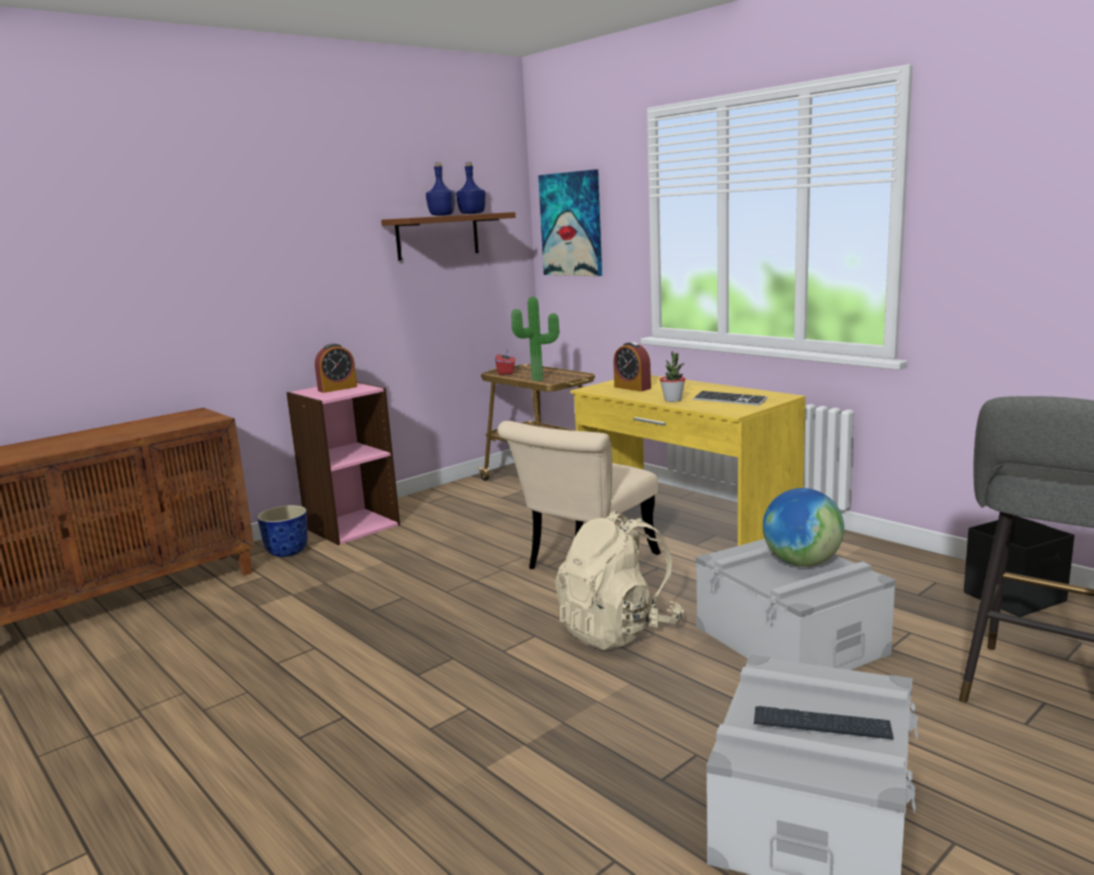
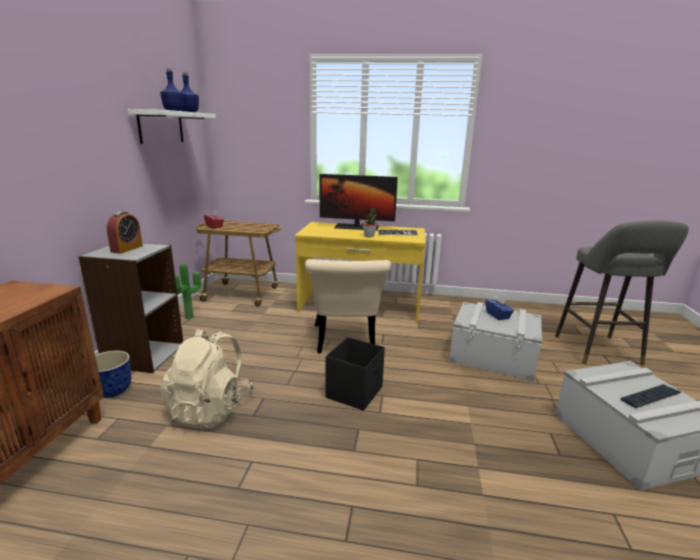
camera: 40 degrees left, 5 degrees up
(352, 526) = (144, 355): pink bookcase -> grey bookcase
(437, 236) = (161, 127): brown shelf -> white shelf
(538, 380) = (250, 230): potted plant -> potted plant (190, 317)
(571, 224) = (244, 126): picture -> none
(618, 631) = (419, 377): beige backpack -> beige backpack (211, 409)
(632, 388) = (329, 230): alarm clock -> none
(688, 386) = (356, 227): none -> monitor
(801, 562) = (498, 315): globe -> blue tissue box
(1015, 597) = (530, 311): black storage box -> black storage box (355, 392)

